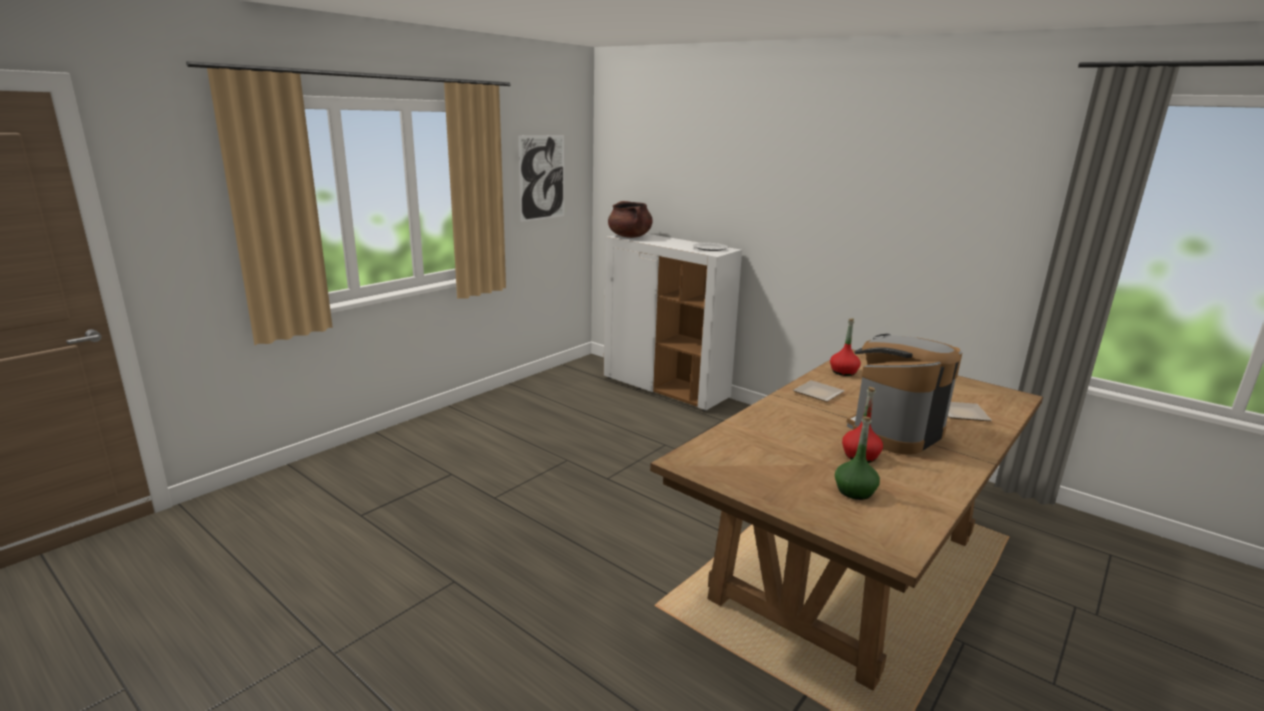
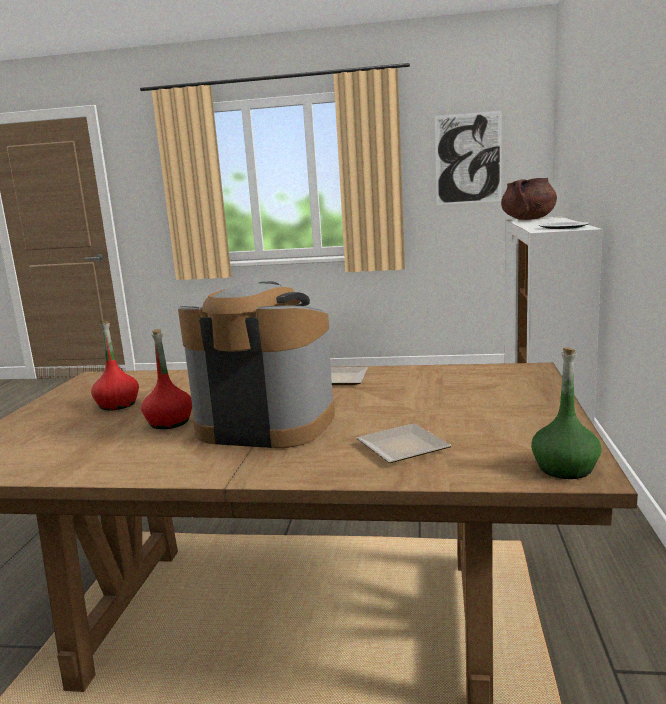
camera: 60 degrees right, 5 degrees down
(843, 372) = (443, 375): red bottle -> red bottle (117, 404)
(854, 491) = (72, 434): green bottle -> green bottle (565, 468)

